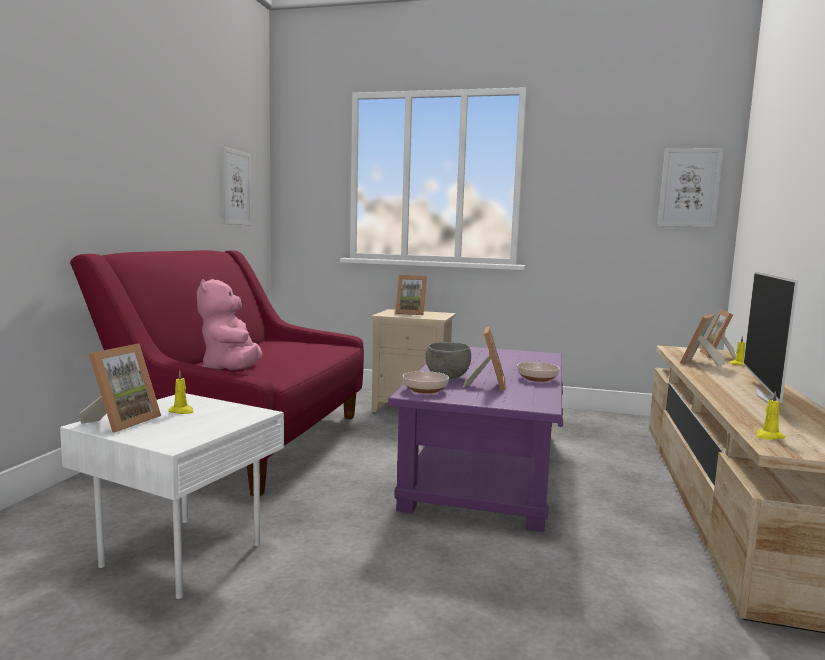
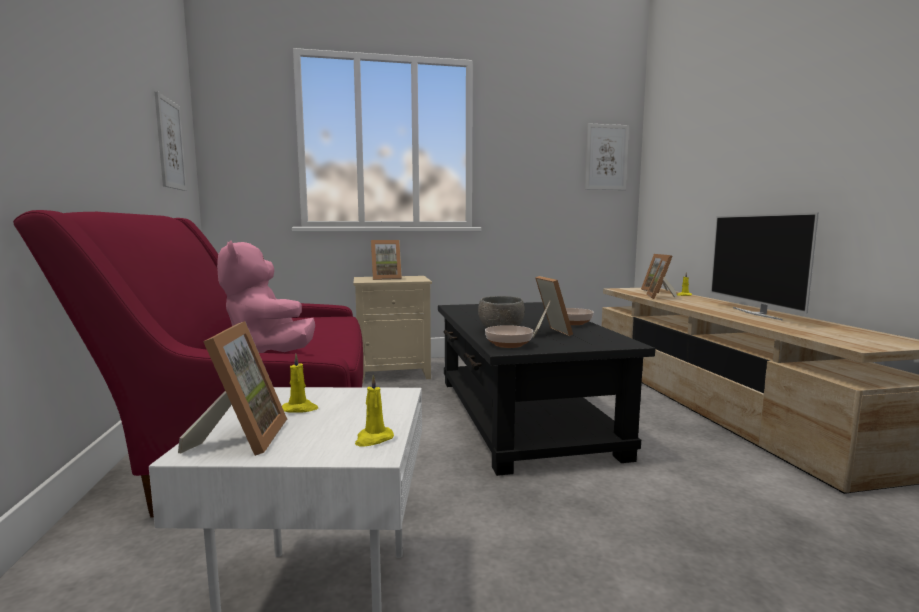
camera: 25 degrees left, 0 degrees up
(486, 466) = (521, 414): purple coffee table -> black coffee table
(768, 436) = (833, 339): yellow candle -> yellow candle (373, 439)

